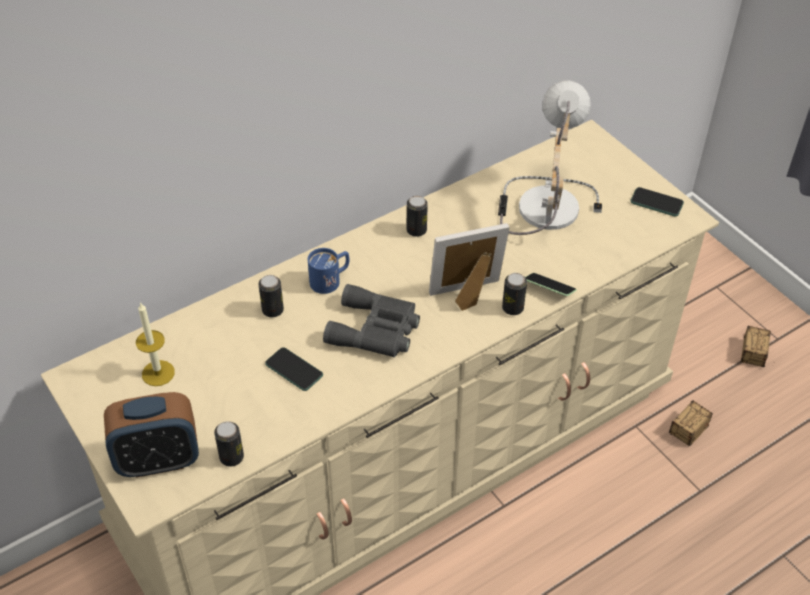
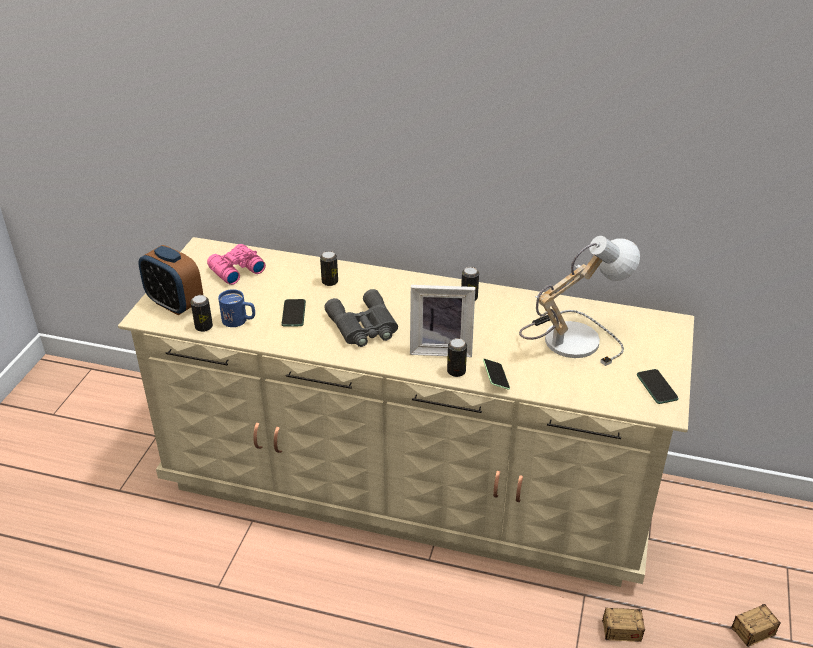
camera: 50 degrees right, 10 degrees down
(158, 373) = (235, 270): candle -> pink binoculars
(330, 280) = (381, 289): blue mug -> blue mug (239, 321)
(468, 296) = (441, 347): picture frame -> picture frame turned 150 degrees clockwise

